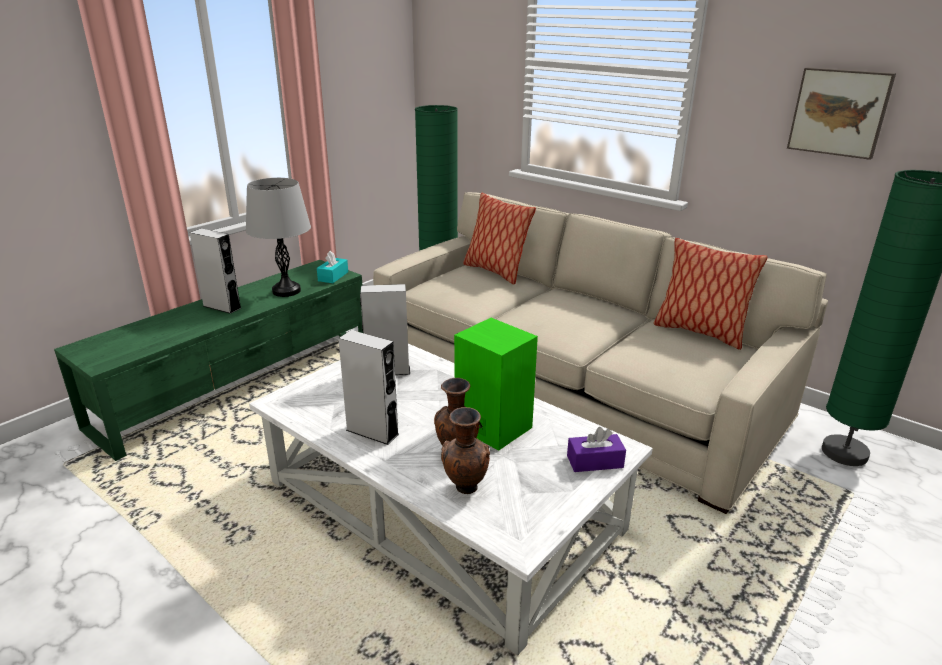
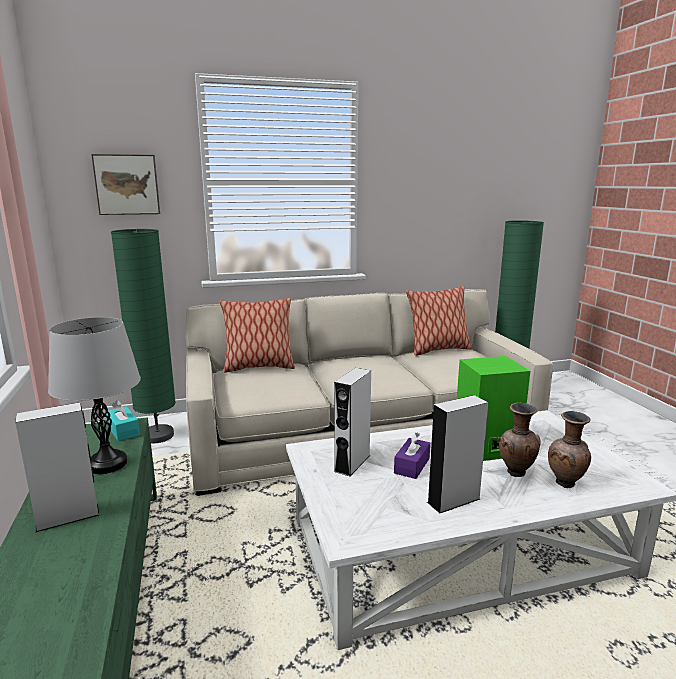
camera: 55 degrees left, 10 degrees down
(595, 461) = (554, 430): purple tissue box -> purple tissue box (412, 466)
(839, 112) = (446, 197): picture -> picture (127, 184)

